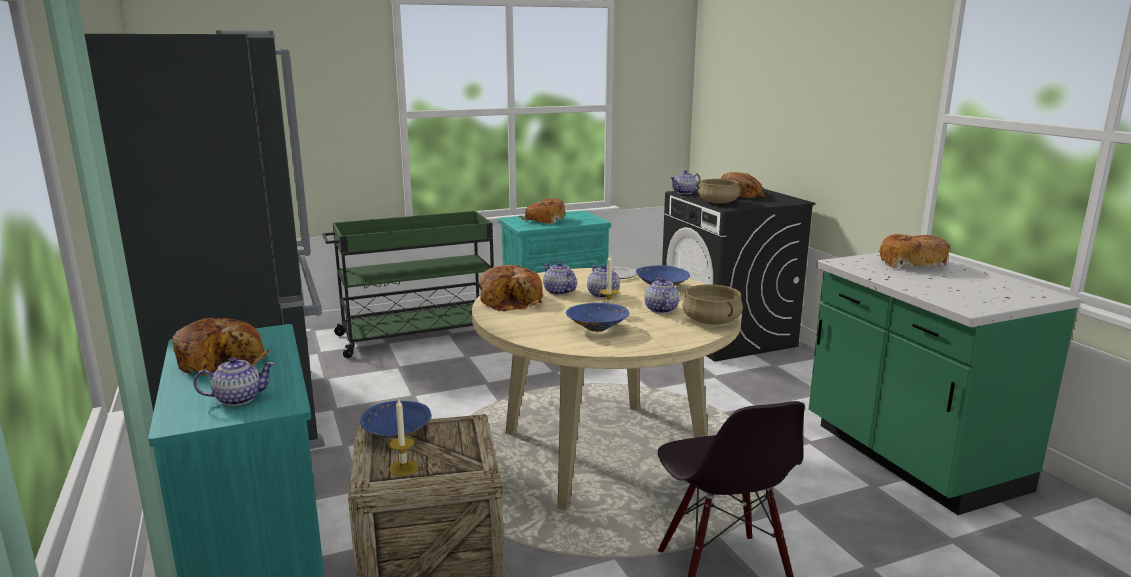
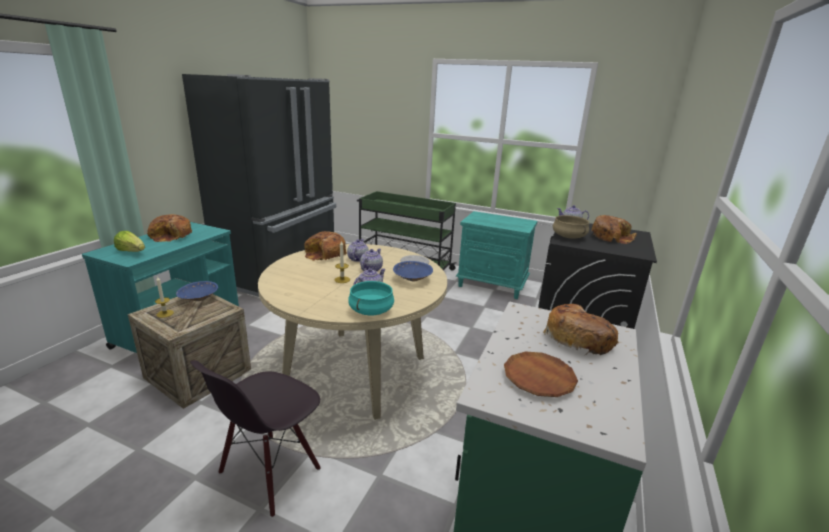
camera: 45 degrees right, 5 degrees up
(238, 399) = (132, 251): teapot -> lettuce
(543, 220) = (492, 219): bread -> none
(596, 328) = (309, 285): blue bowl -> none
(710, 321) = (371, 310): beige cooking pot -> turquoise cooking pot
(960, 289) = (539, 378): none -> brown plate

